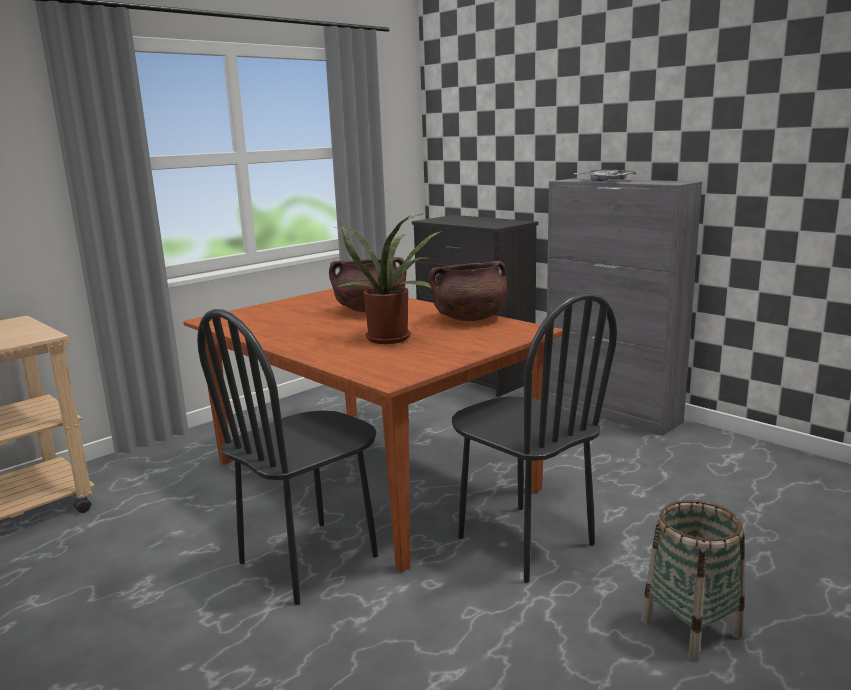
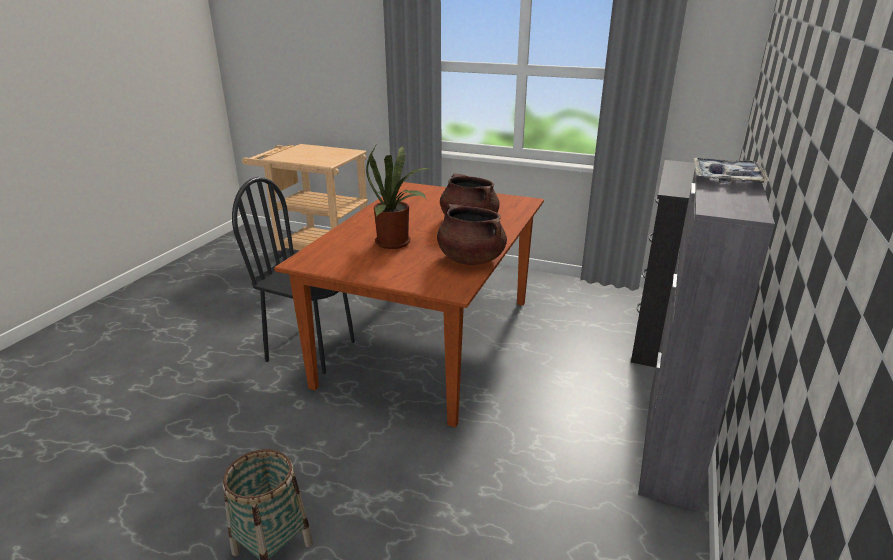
camera: 65 degrees right, 10 degrees up
(524, 541) = (367, 434): black chair -> none

